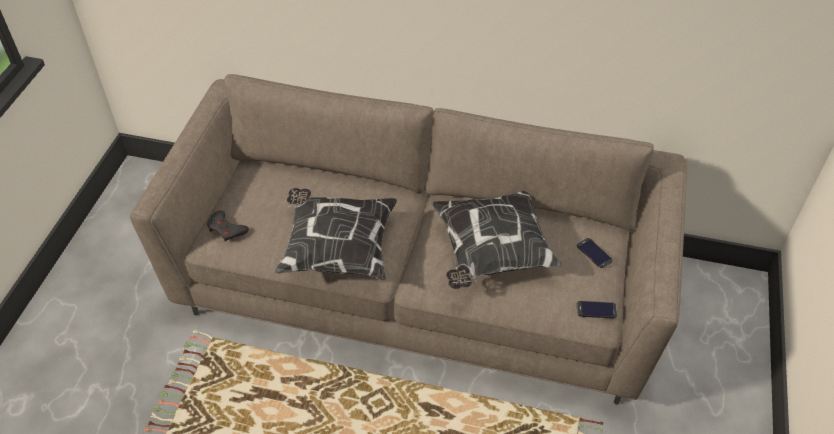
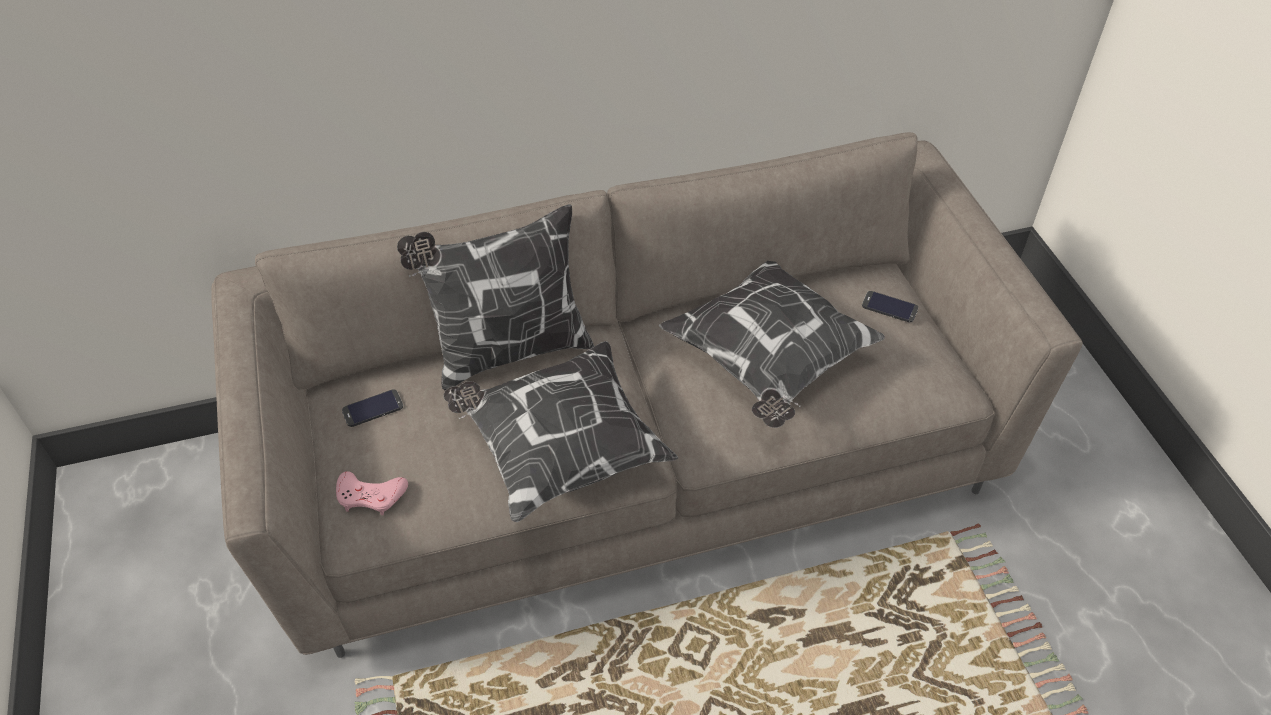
camera: 30 degrees left, 0 degrees up
(226, 229) = (371, 496): grey game controller -> pink game controller
(349, 183) = (508, 351): none -> pillow
(596, 310) = (946, 376): phone -> phone (372, 408)

